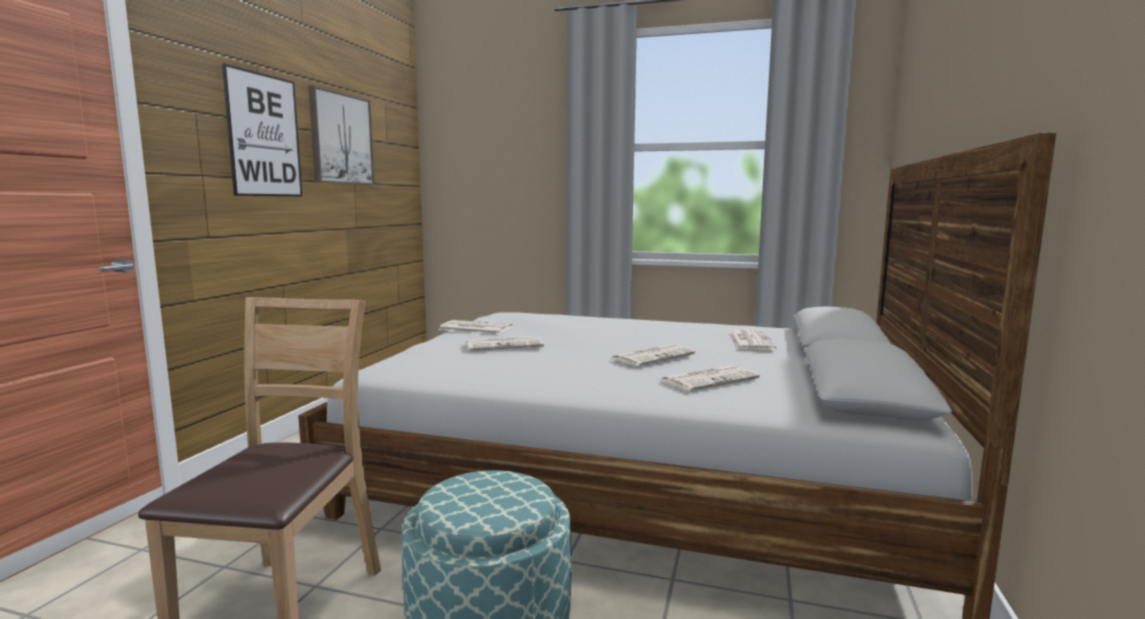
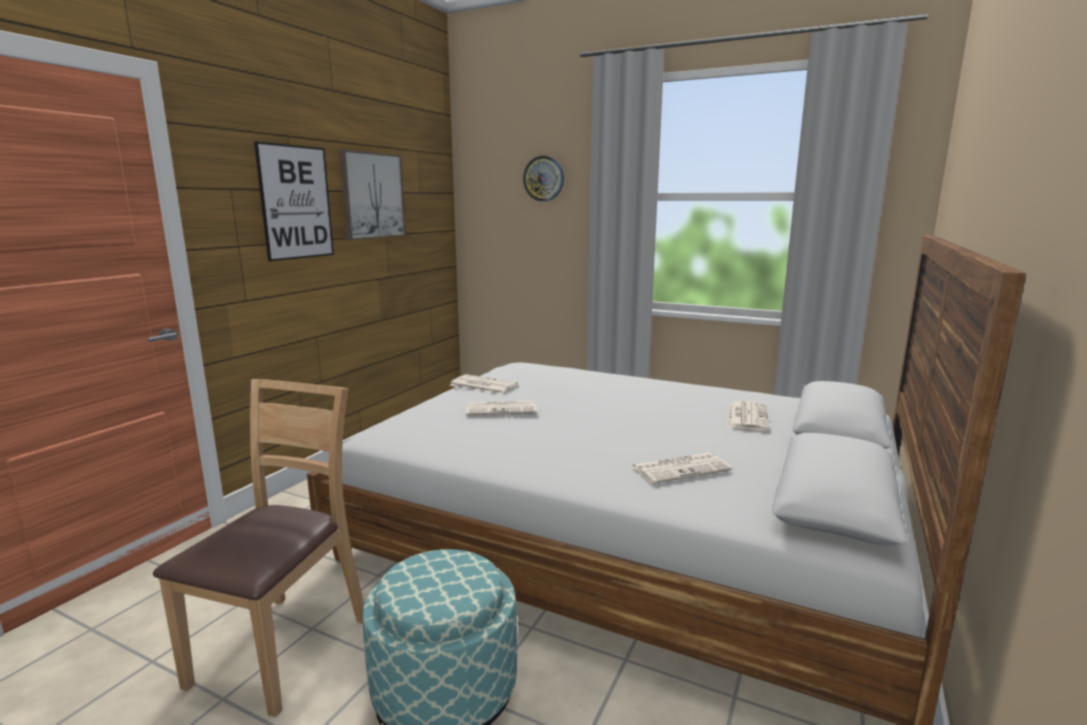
camera: 10 degrees right, 5 degrees up
(516, 131) = (544, 178): none -> wall clock
(653, 356) = (637, 433): newspaper -> none

